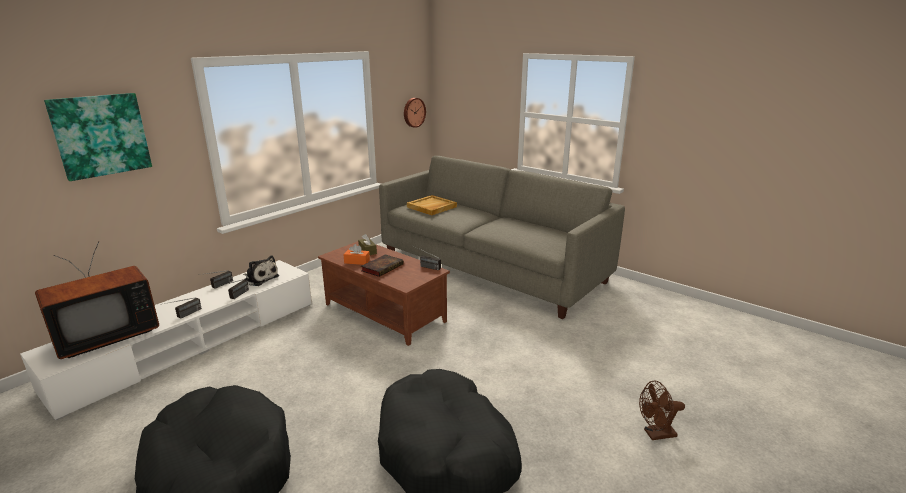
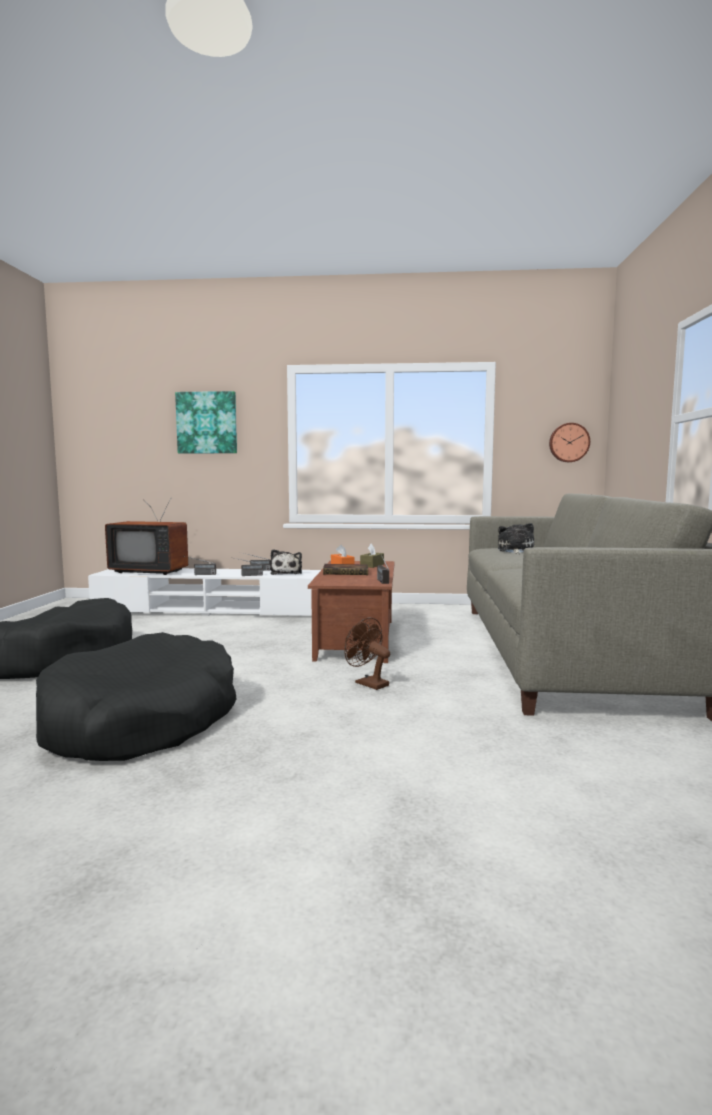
camera: 55 degrees right, 15 degrees down
(431, 207) = (515, 551): beige tray -> plush toy
(655, 434) = (307, 851): brown fan -> brown fan (367, 683)

